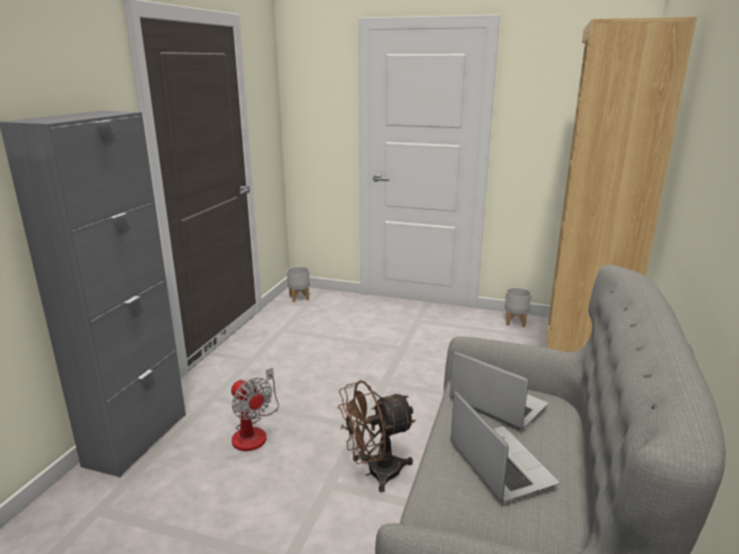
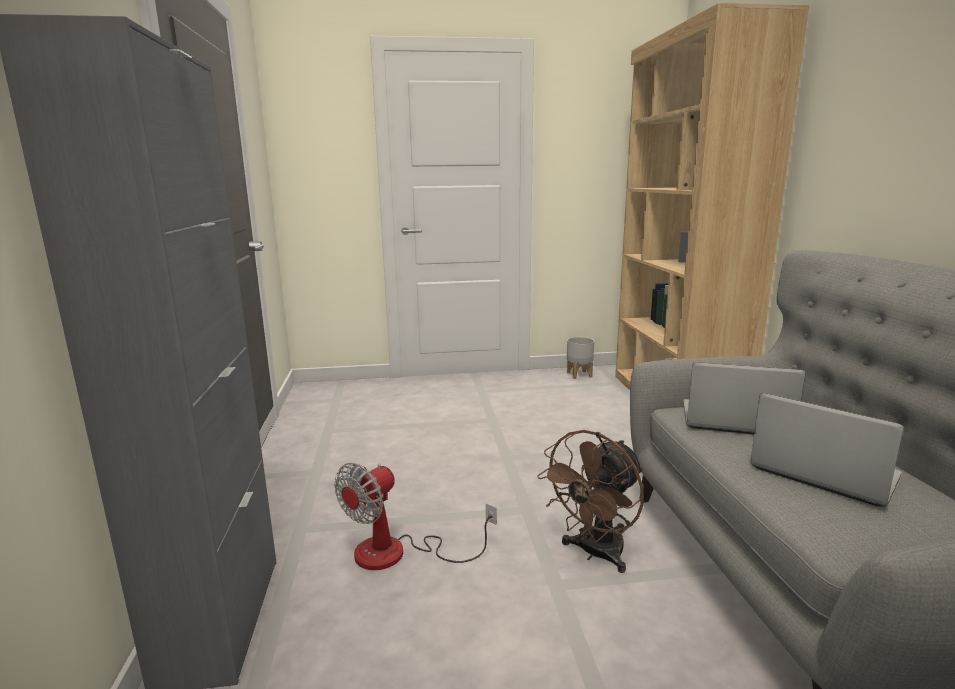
camera: 25 degrees left, 5 degrees down
(254, 431) = (398, 553): fan -> fan turned 105 degrees clockwise
(299, 298) = (318, 394): grey planter -> none

